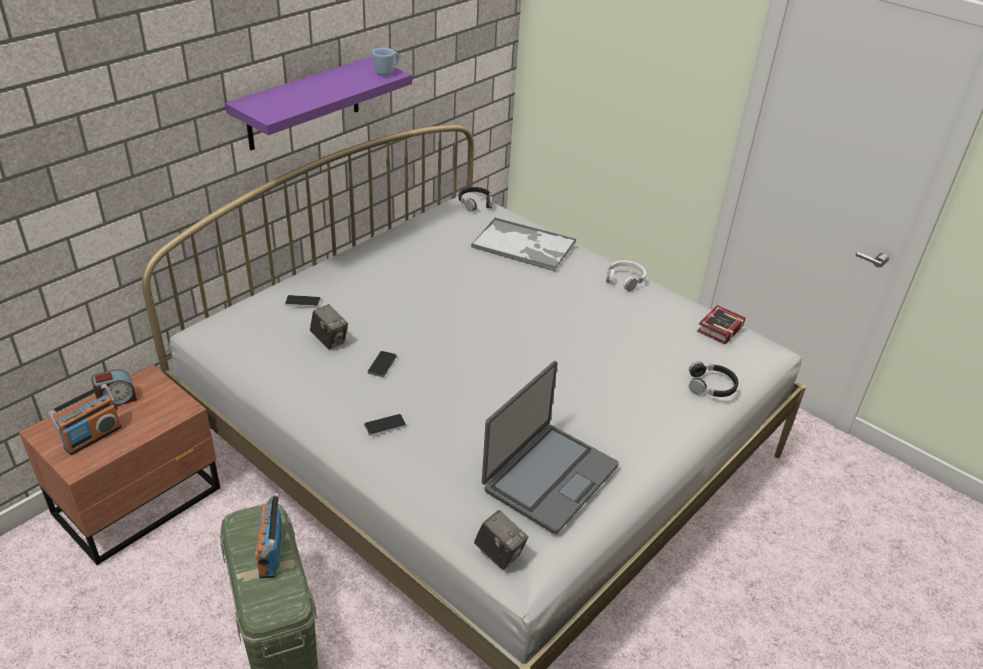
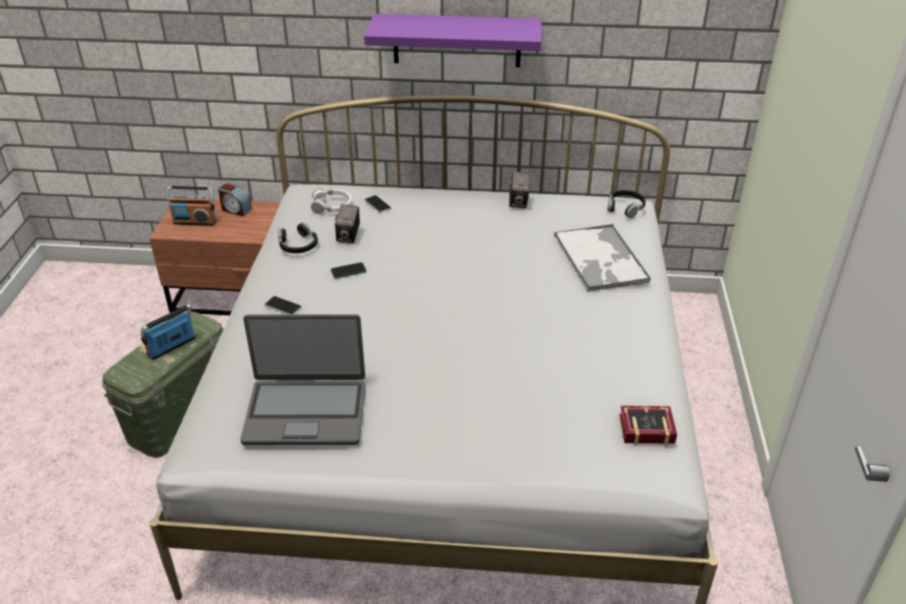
camera: 55 degrees right, 0 degrees up
(387, 72) = (524, 33): blue mug -> none
(499, 553) = (200, 426): camera -> camera (518, 202)
(625, 279) = (638, 335): white headphones -> white headphones (332, 206)
(711, 386) = (543, 459): black headphones -> black headphones (298, 245)

